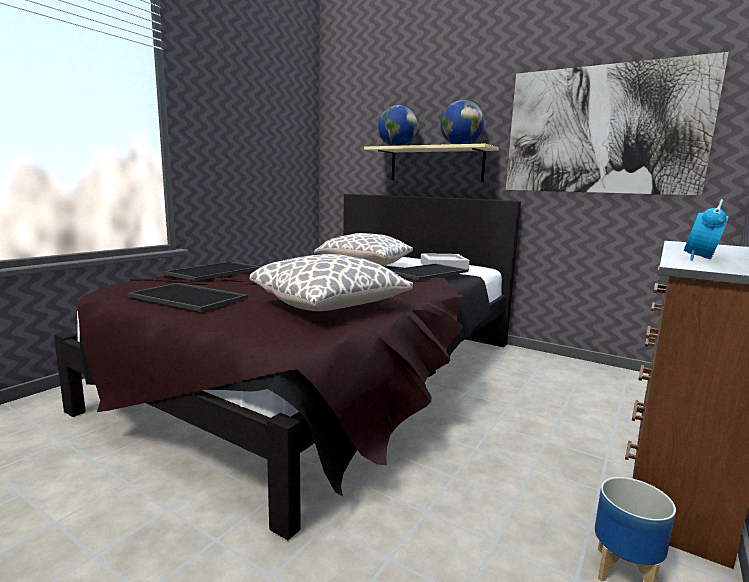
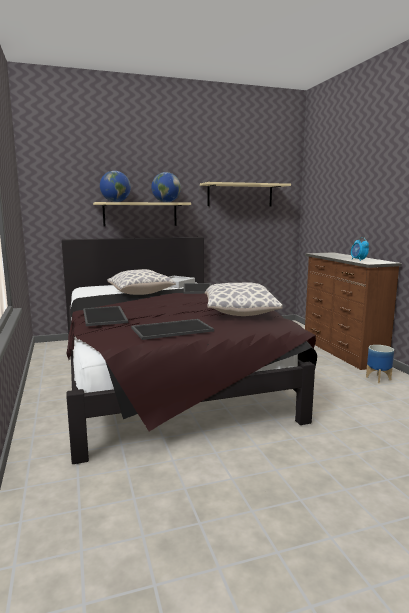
camera: 50 degrees left, 0 degrees up
(602, 130) = (240, 195): picture -> beige shelf

